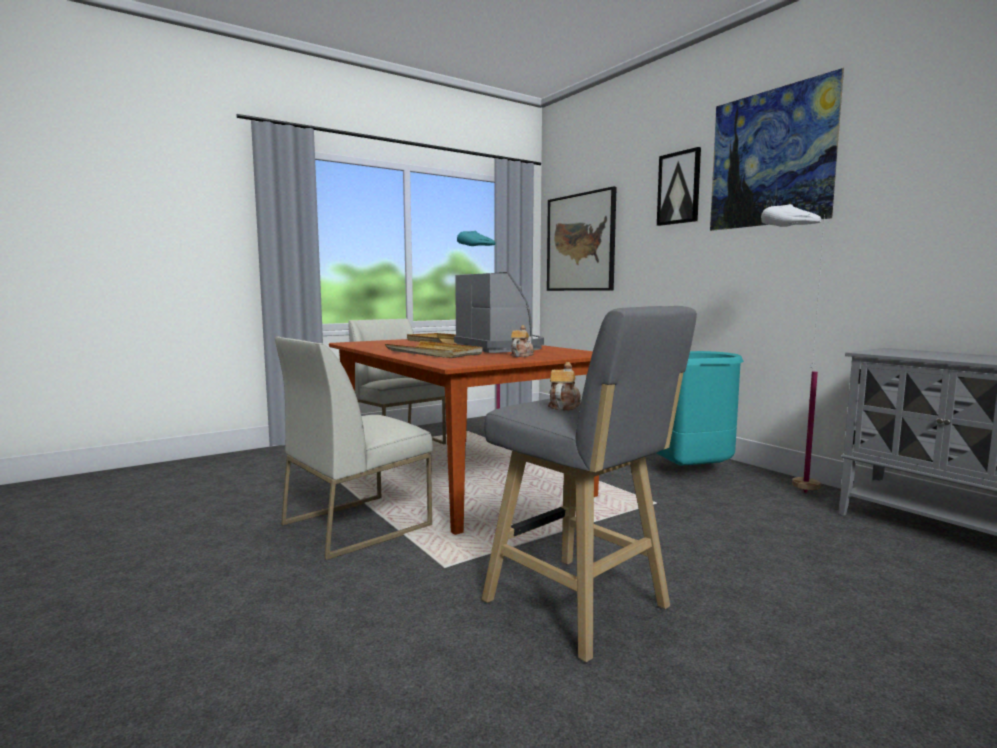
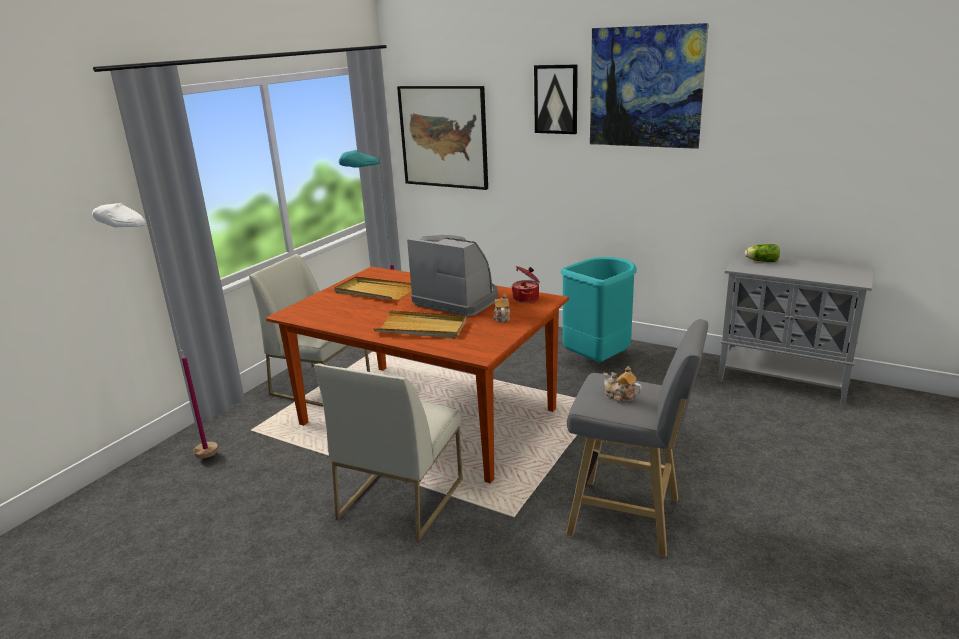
camera: 25 degrees left, 15 degrees up
(563, 406) = (620, 396): teapot -> teapot turned 45 degrees counterclockwise
(570, 351) = (526, 298): none -> cooking pot
(781, 489) = (669, 364): white floor lamp -> white floor lamp (189, 457)
(911, 351) = (761, 261): none -> lettuce

